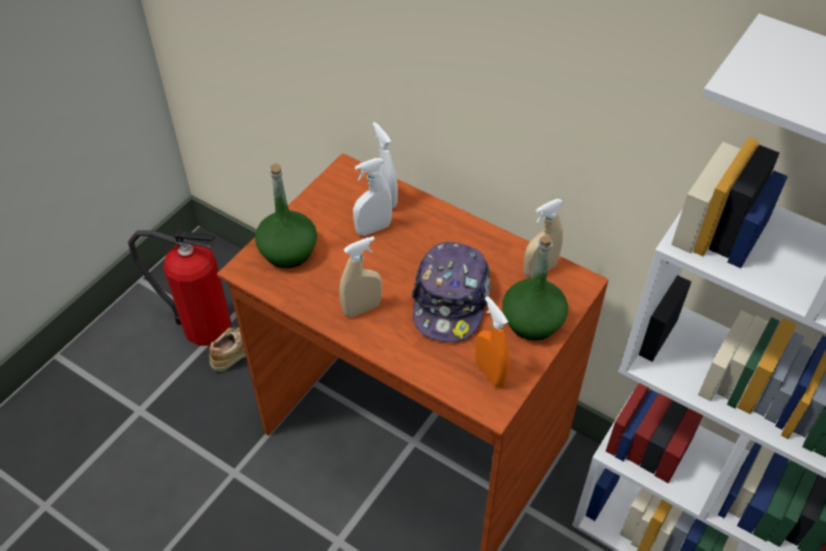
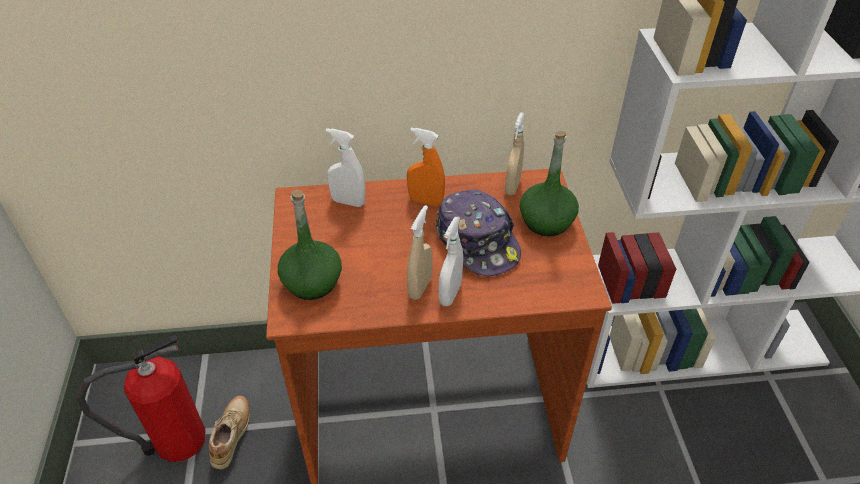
camera: 40 degrees left, 5 degrees down
(373, 229) = (363, 227): white spray bottle -> white spray bottle (450, 294)
(490, 373) = (559, 272): orange spray bottle -> orange spray bottle (425, 201)

